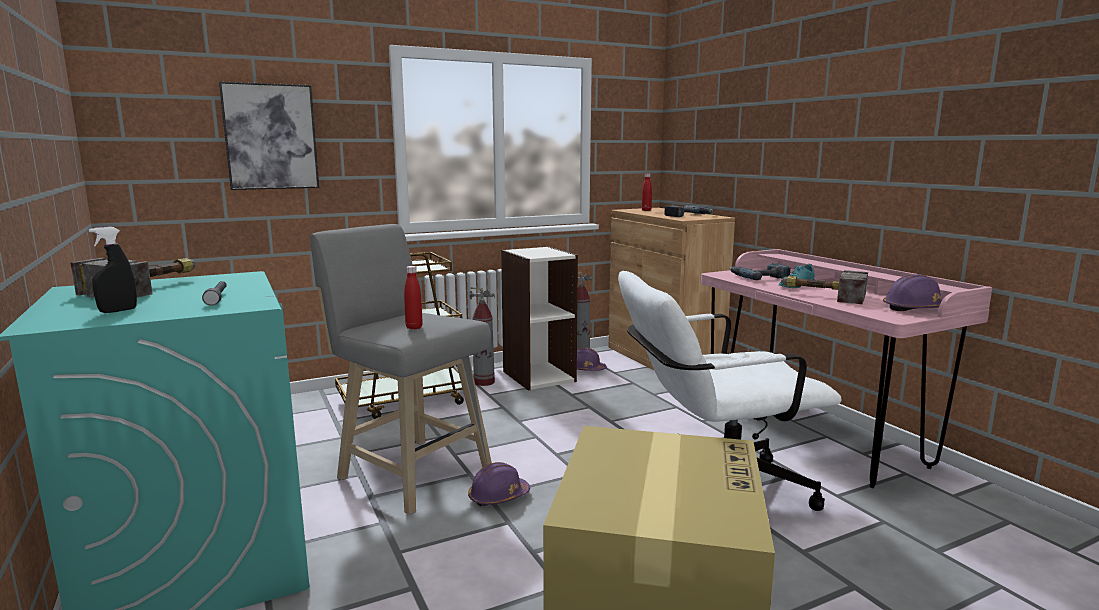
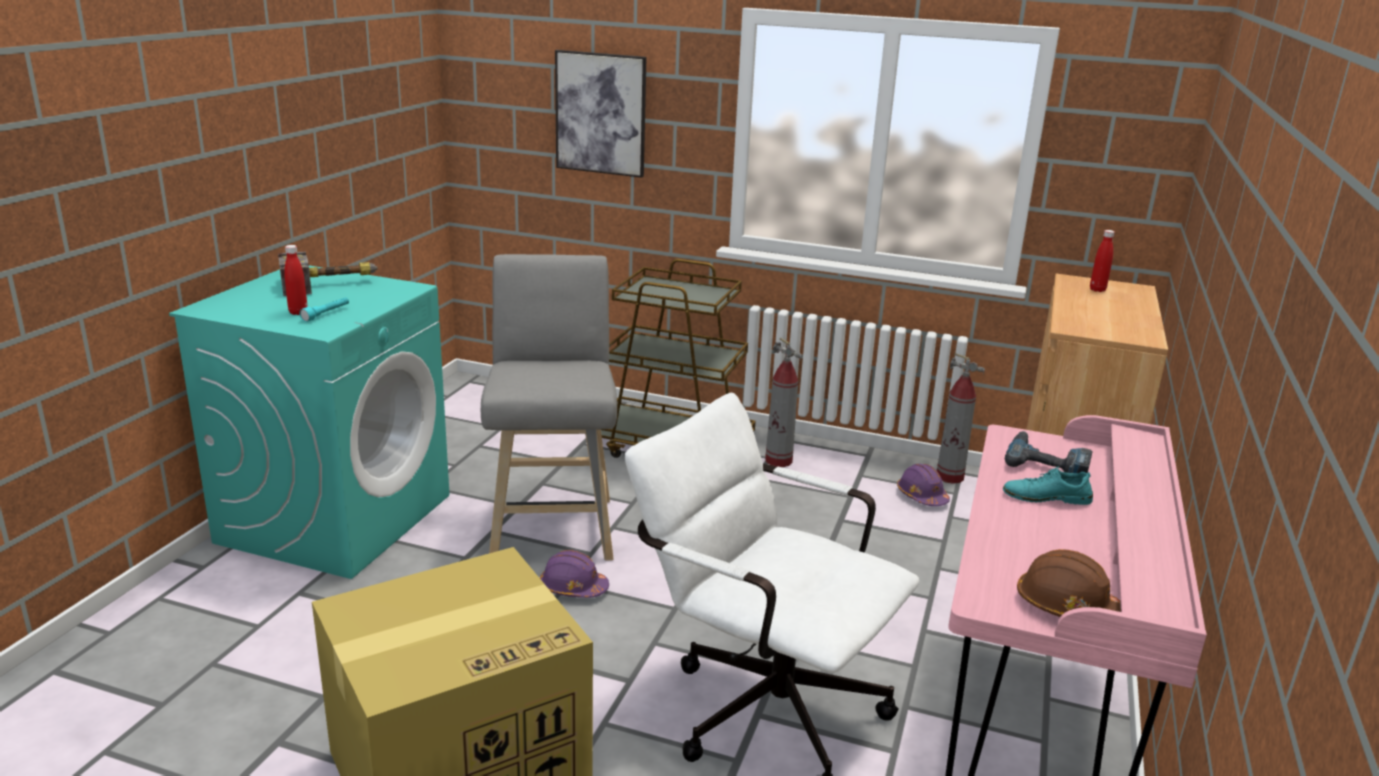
camera: 45 degrees right, 10 degrees up
(118, 311) = (258, 307): black spray bottle -> none
(217, 298) = (326, 314): grey flashlight -> turquoise flashlight
(414, 327) = (530, 382): red bottle -> red bottle (298, 312)
(538, 376) = (850, 479): bookcase -> none
(688, 215) = (1109, 321): power drill -> none
(821, 295) = (1018, 526): hammer -> none
(914, 309) = (1066, 607): purple hard hat -> brown hard hat

